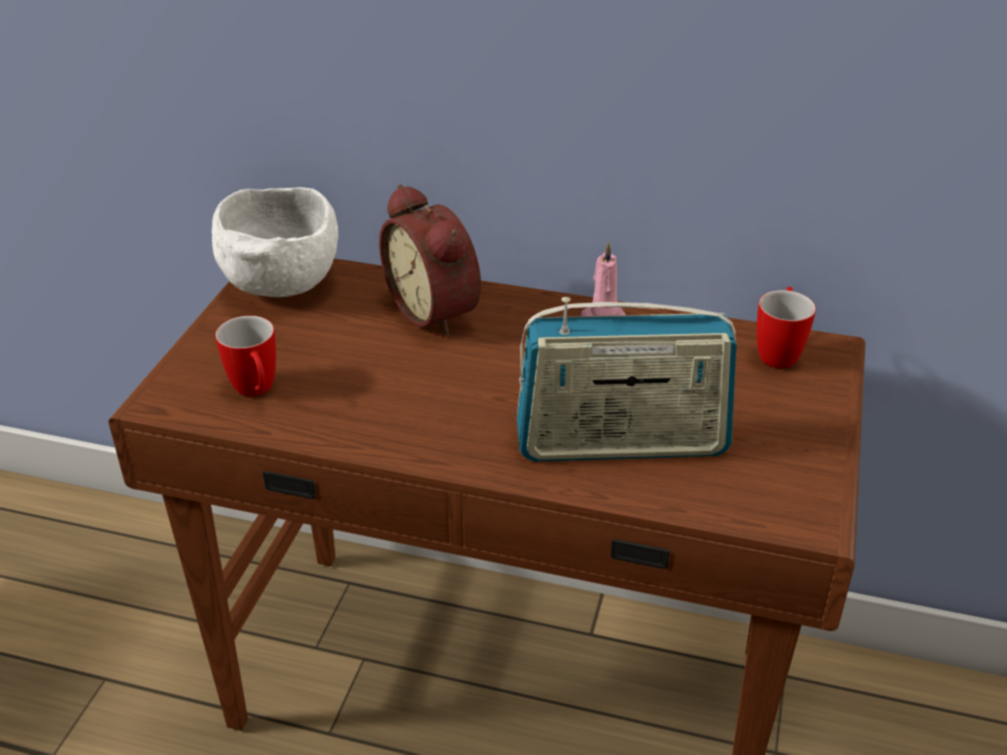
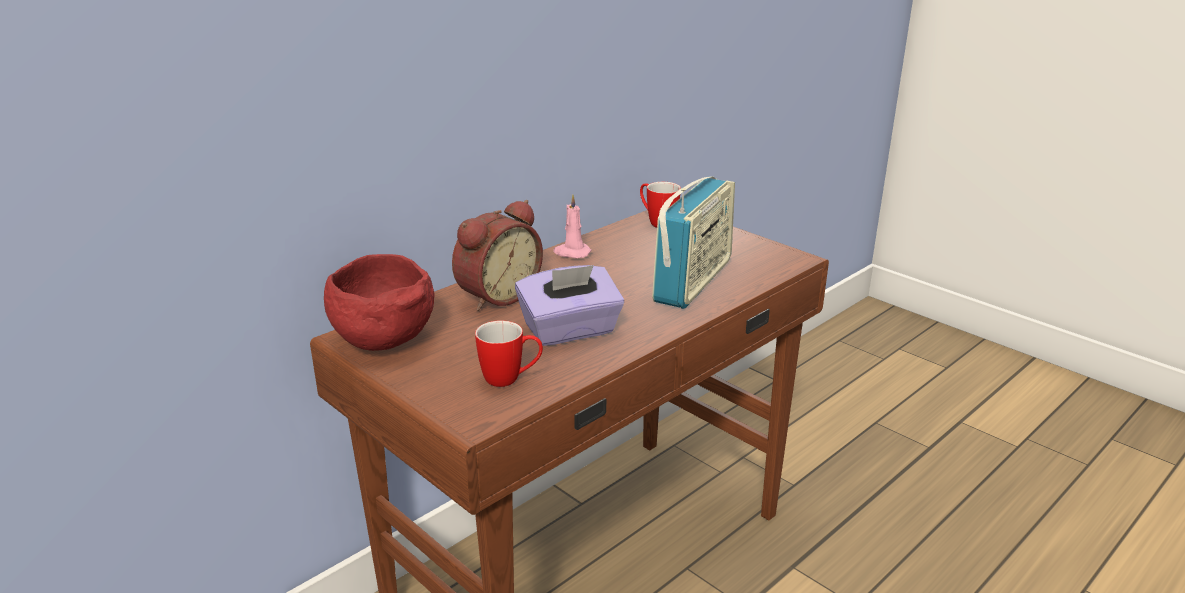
camera: 60 degrees left, 10 degrees down
(282, 283) = (382, 340): white bowl -> red bowl
(396, 392) = (570, 331): none -> purple tissue box
(437, 310) = (496, 295): alarm clock -> alarm clock turned 45 degrees counterclockwise

